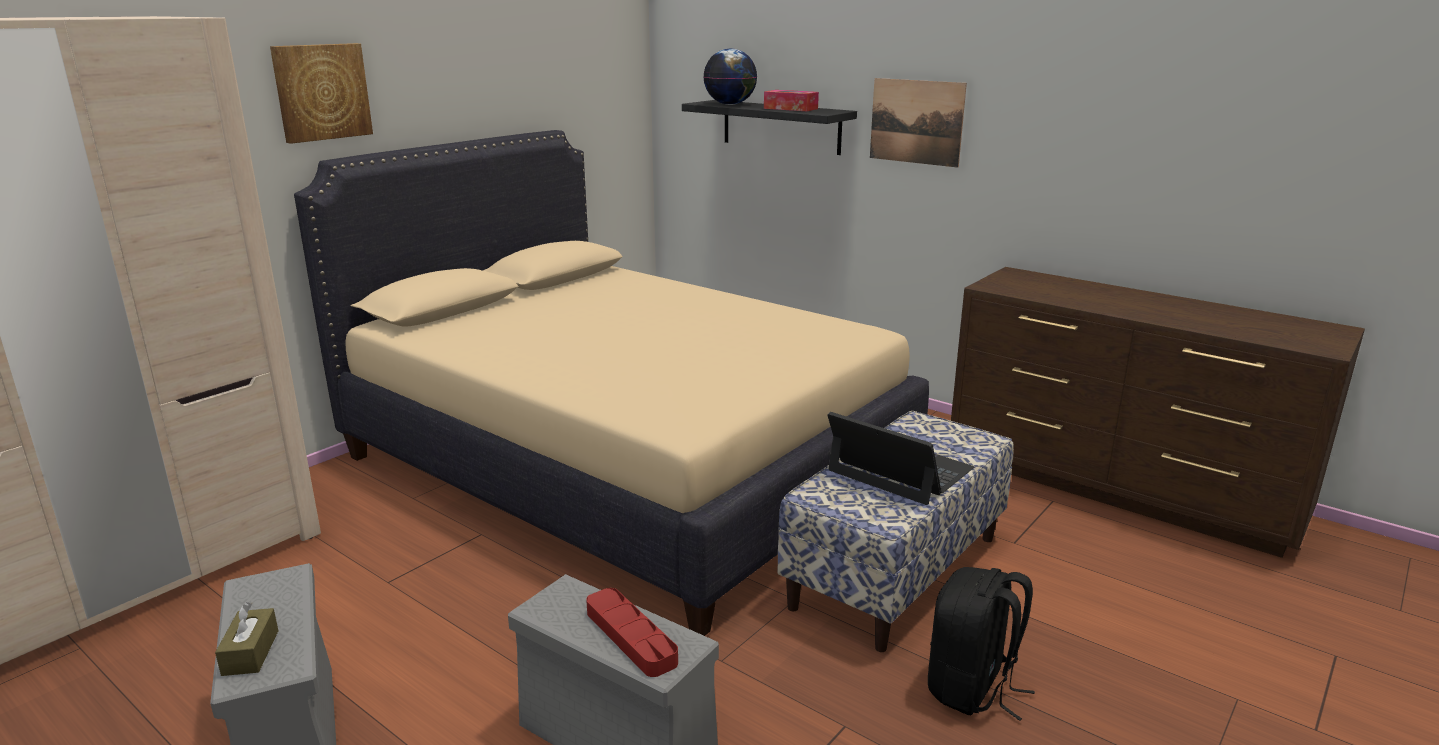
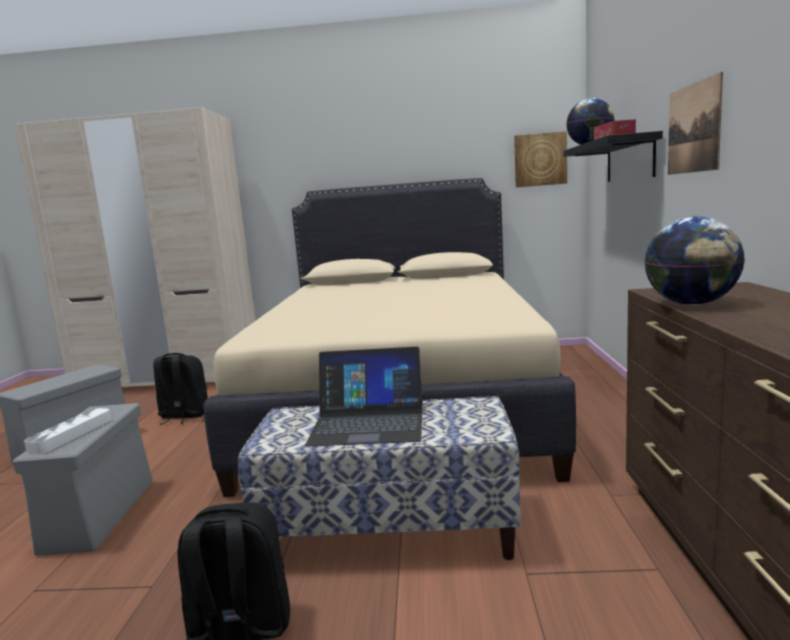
camera: 55 degrees right, 10 degrees down
(250, 652) = (35, 385): brown tissue box -> none
(321, 92) = (314, 154): picture -> picture (540, 159)
(357, 609) = (183, 416): none -> black backpack
(631, 637) = (71, 434): red tray -> white tray
(899, 470) = (368, 423): laptop -> laptop turned 90 degrees clockwise
(1051, 298) = (691, 304): none -> globe

